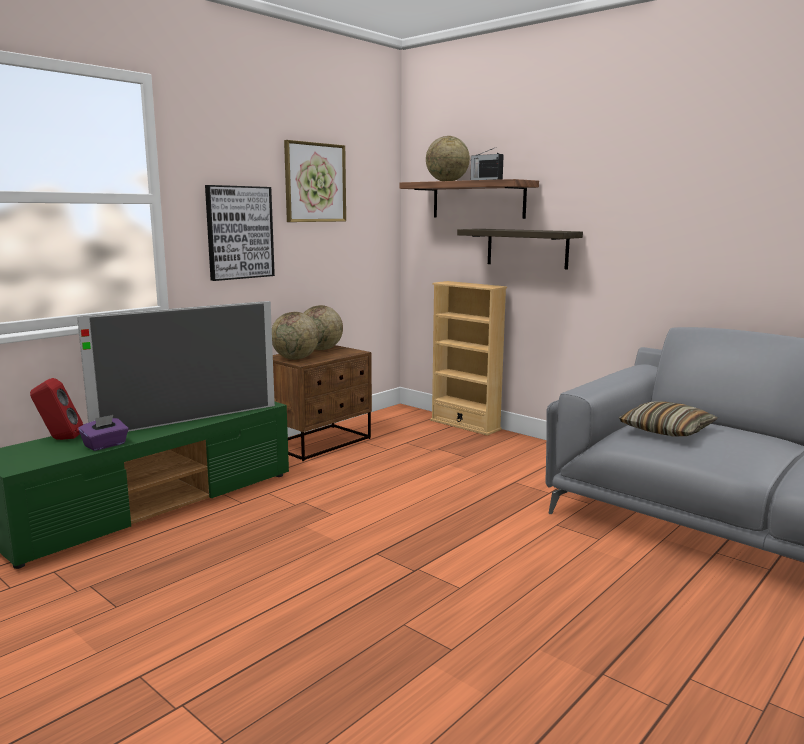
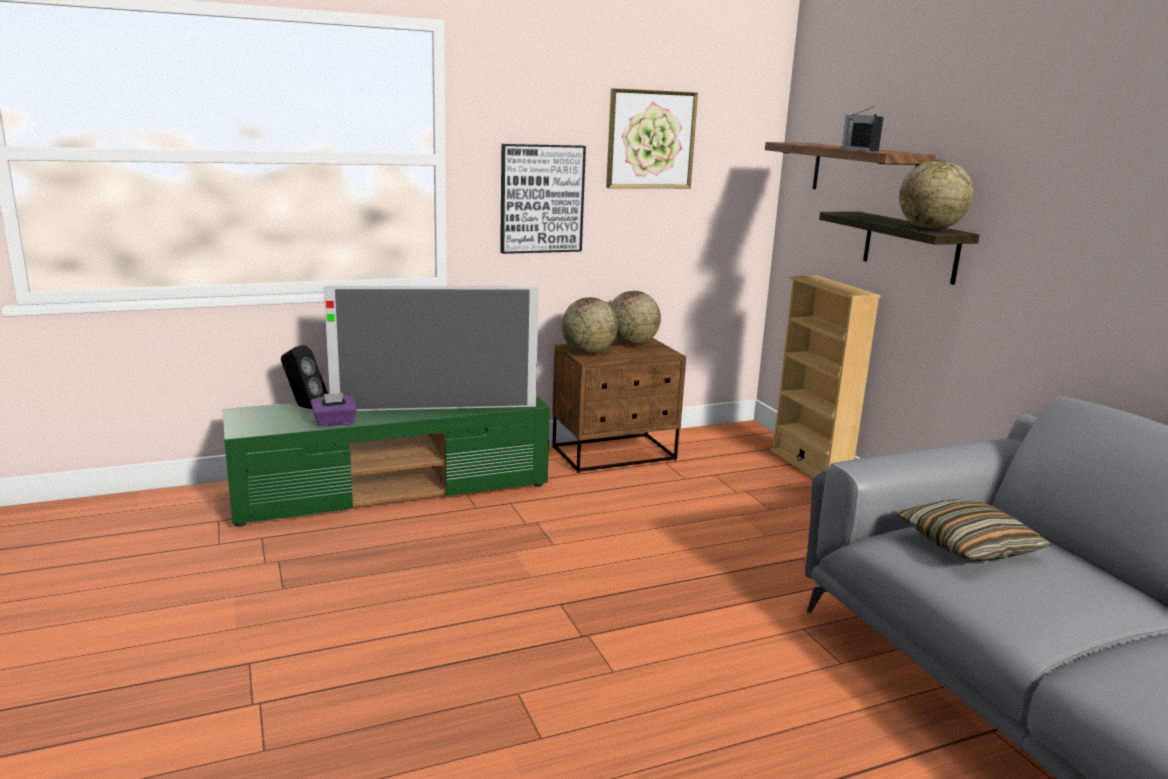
camera: 25 degrees right, 5 degrees up
(59, 439) = (304, 407): red speaker -> black speaker
(447, 181) = (823, 145): globe -> globe (929, 229)

